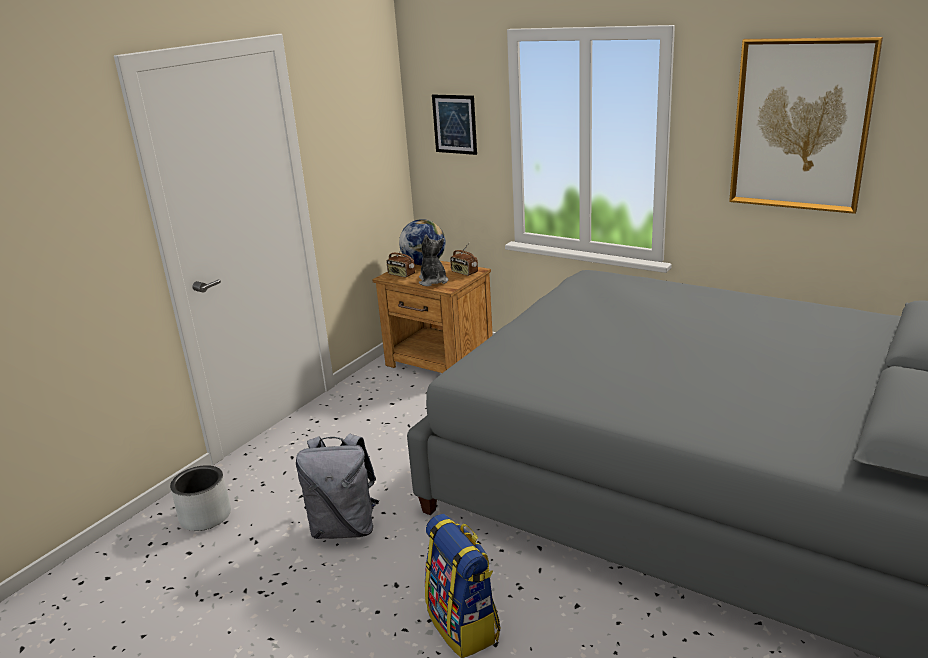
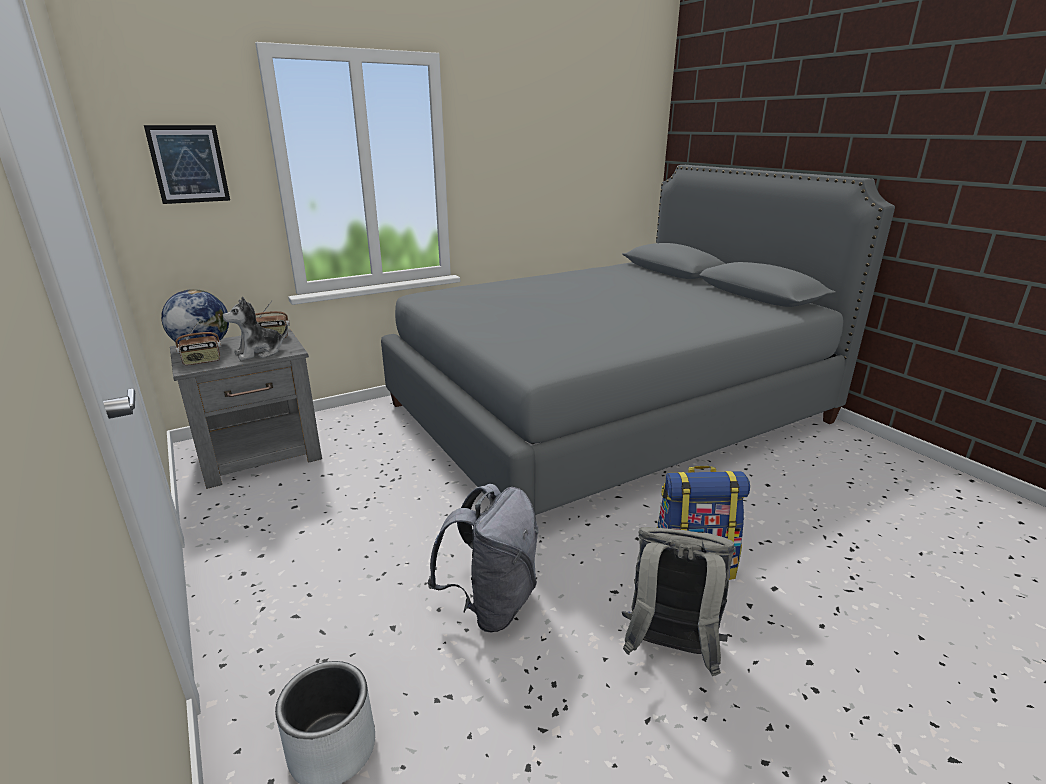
camera: 65 degrees left, 0 degrees up
(345, 634) = (669, 649): none -> grey backpack
(433, 281) = (259, 352): plush toy -> plush toy turned 45 degrees counterclockwise
(440, 361) = (262, 454): brown nightstand -> grey nightstand
(800, 125) = (536, 141): picture -> none

